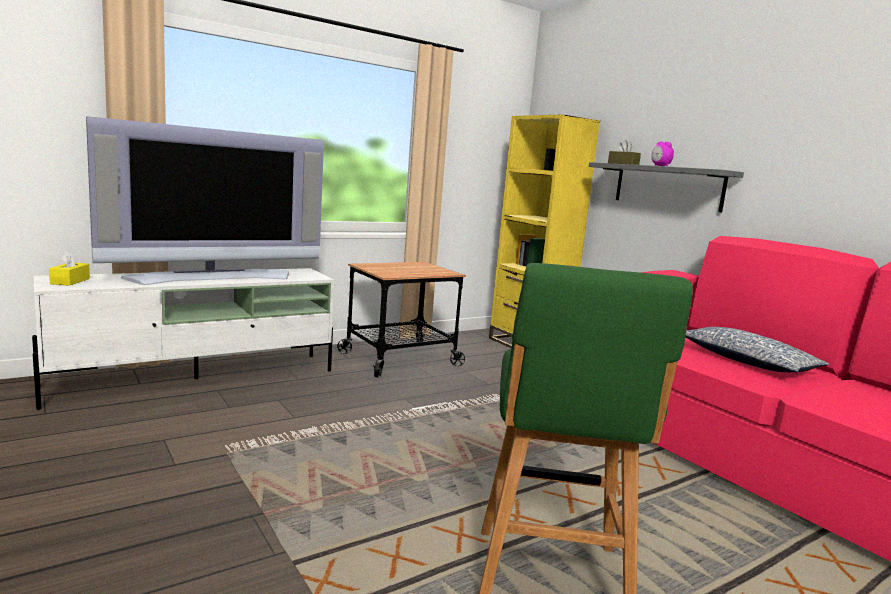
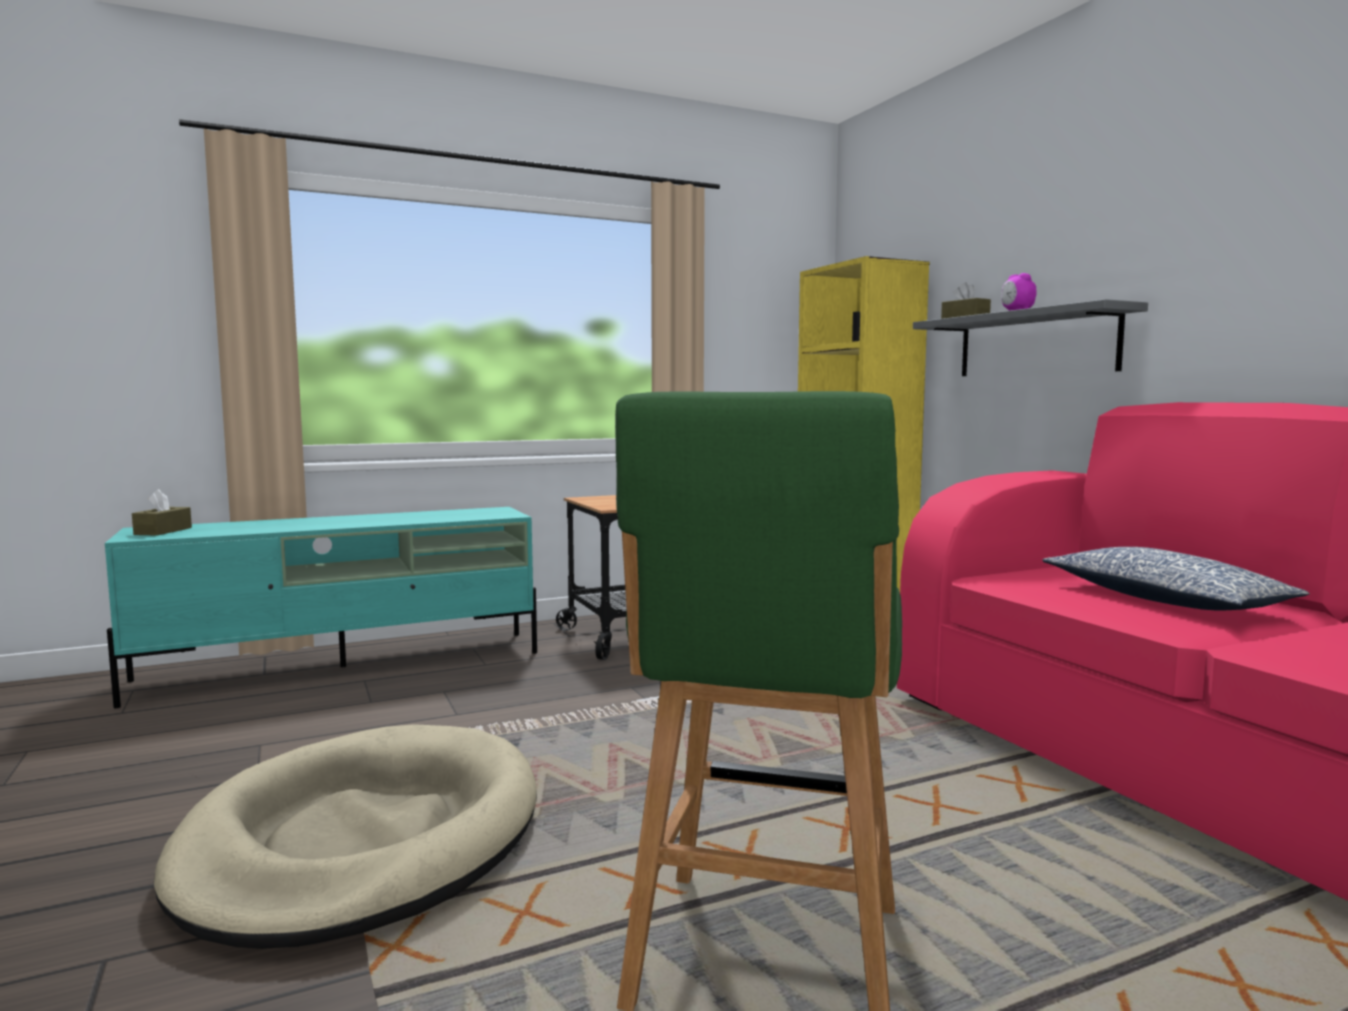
camera: 10 degrees right, 5 degrees down
(70, 281) = (163, 531): yellow tissue box -> brown tissue box
(198, 378) = (346, 666): white tv stand -> turquoise tv stand
(213, 277) = (361, 520): television -> none
(270, 509) = (363, 840): none -> beige dog bed

